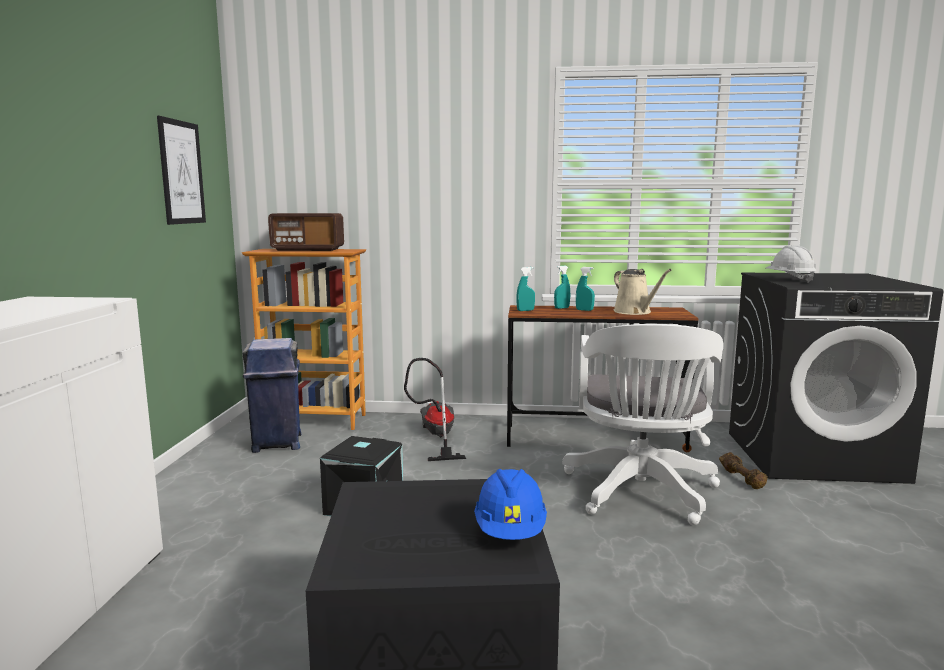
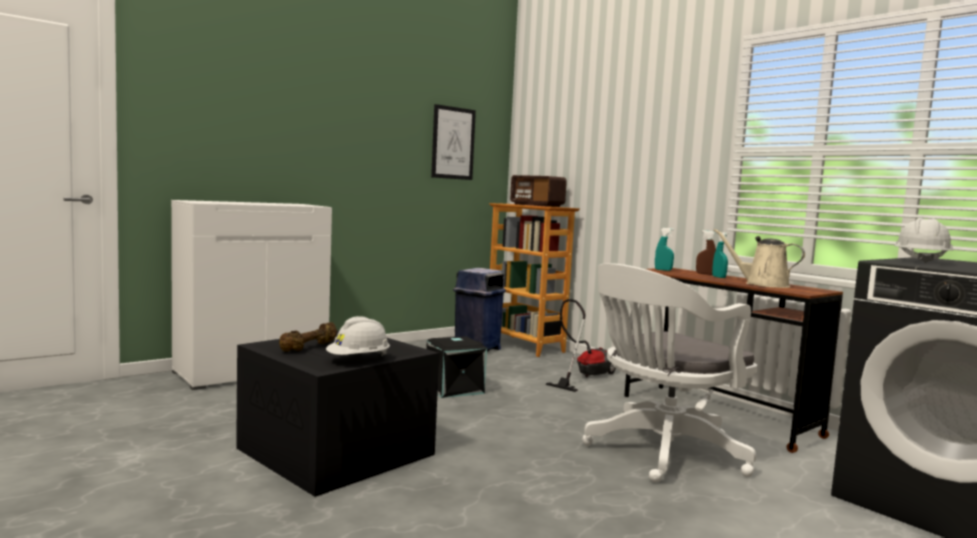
camera: 45 degrees right, 5 degrees down
(510, 531) = (358, 360): blue hard hat -> white hard hat
(561, 308) = (705, 274): turquoise spray bottle -> brown spray bottle
(634, 312) = (762, 284): beige watering can -> beige watering can turned 105 degrees clockwise
(742, 479) = (797, 485): brown dumbbell -> brown dumbbell (309, 348)

